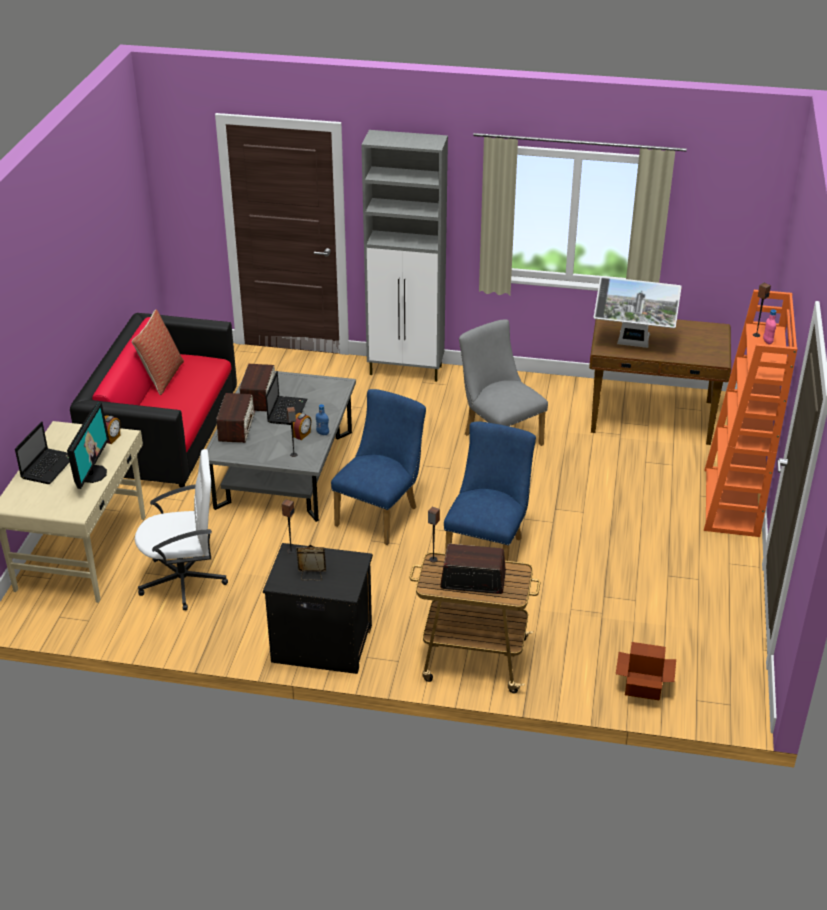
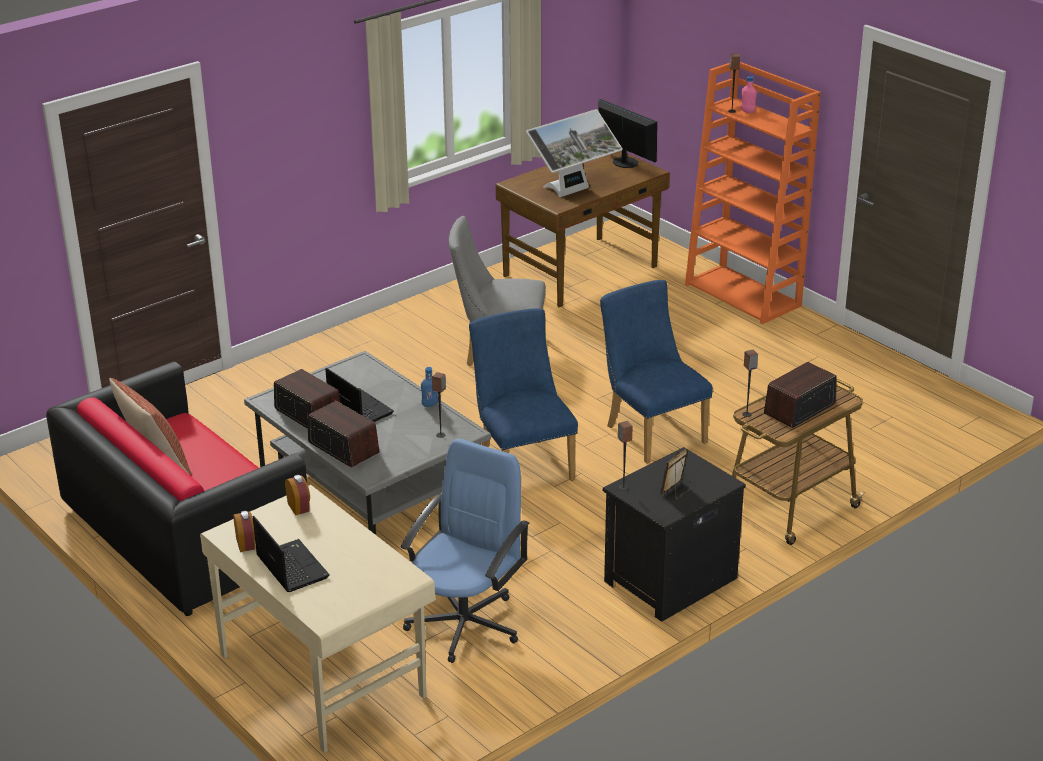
camera: 50 degrees left, 5 degrees down
(93, 474) = (349, 542): monitor -> monitor (624, 162)
(184, 580) = (466, 623): white office chair -> blue office chair
(302, 435) = (414, 417): alarm clock -> alarm clock (246, 544)
(407, 371) = (316, 348): grey cabinet -> none
(644, 685) = (916, 442): cardboard box -> none

